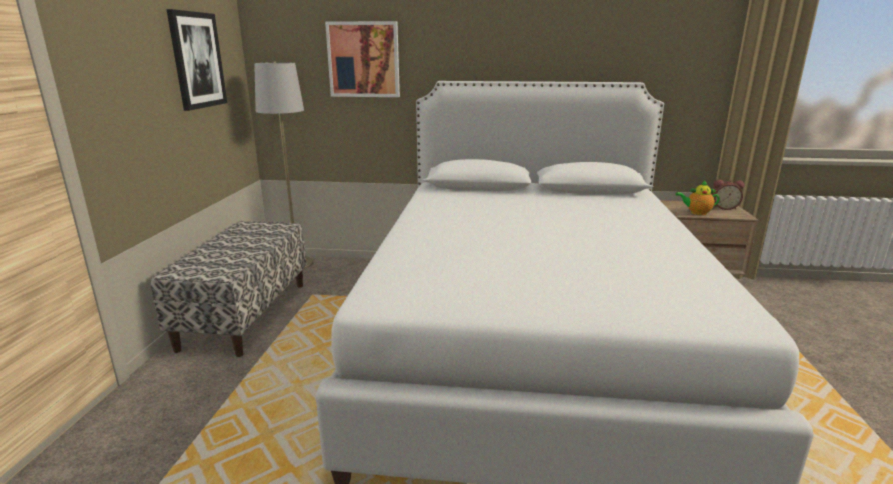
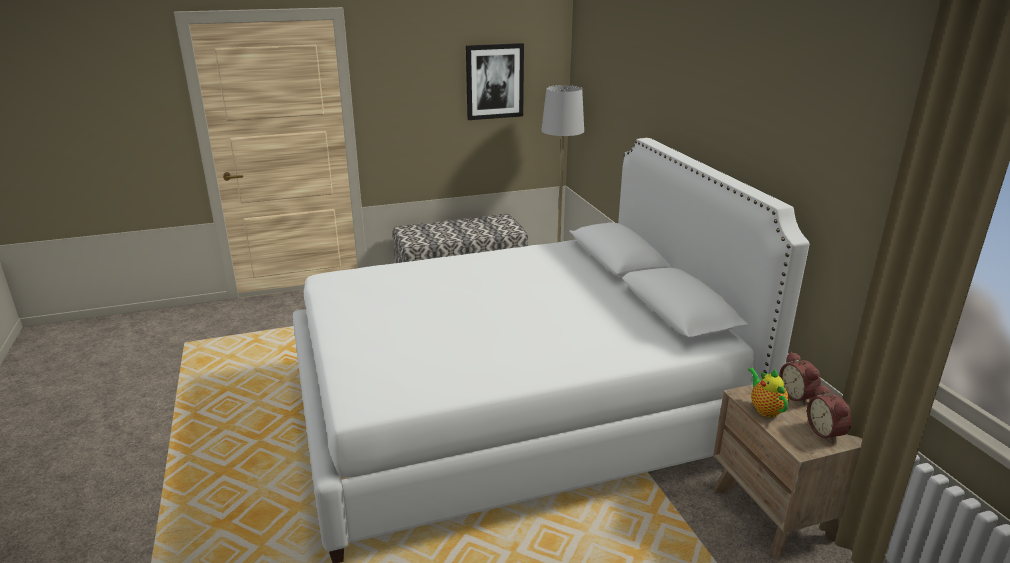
camera: 65 degrees right, 5 degrees up
(363, 59) = (619, 99): picture -> none
(680, 203) = (798, 396): none -> alarm clock

